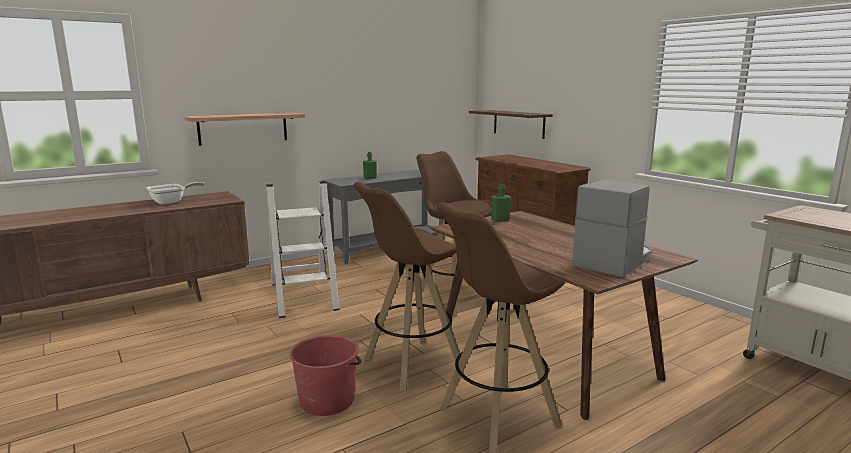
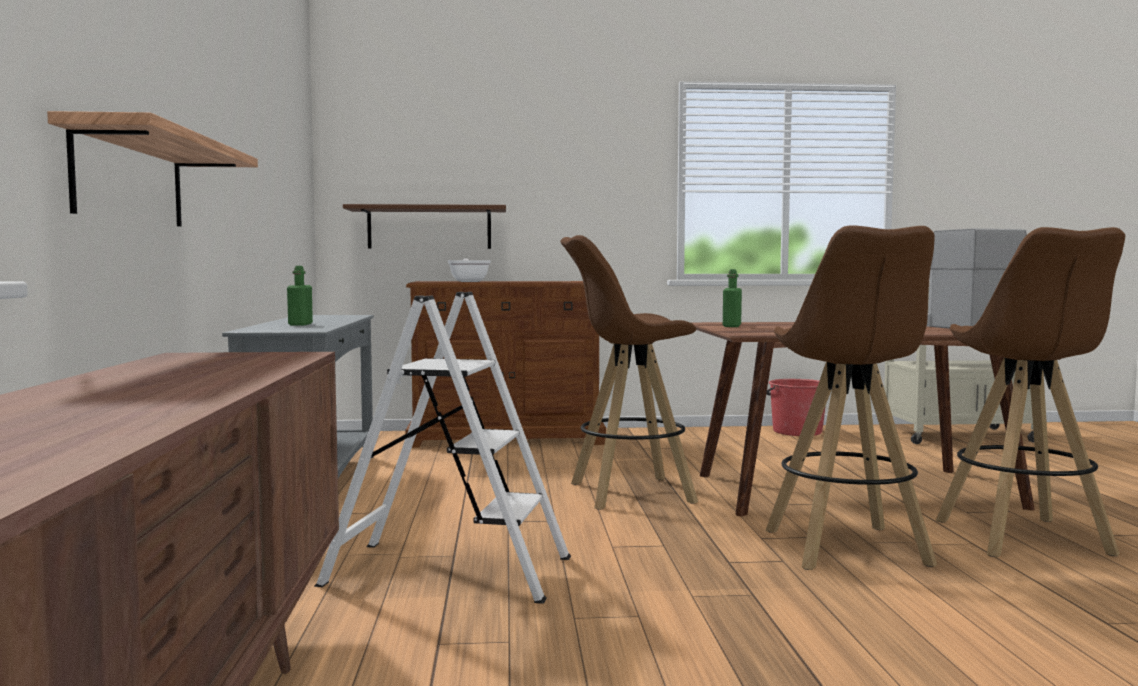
camera: 60 degrees left, 10 degrees down
(172, 202) = (179, 371): frying pan -> frying pan (469, 281)
(327, 400) = (947, 612): red bucket -> red bucket (796, 431)

